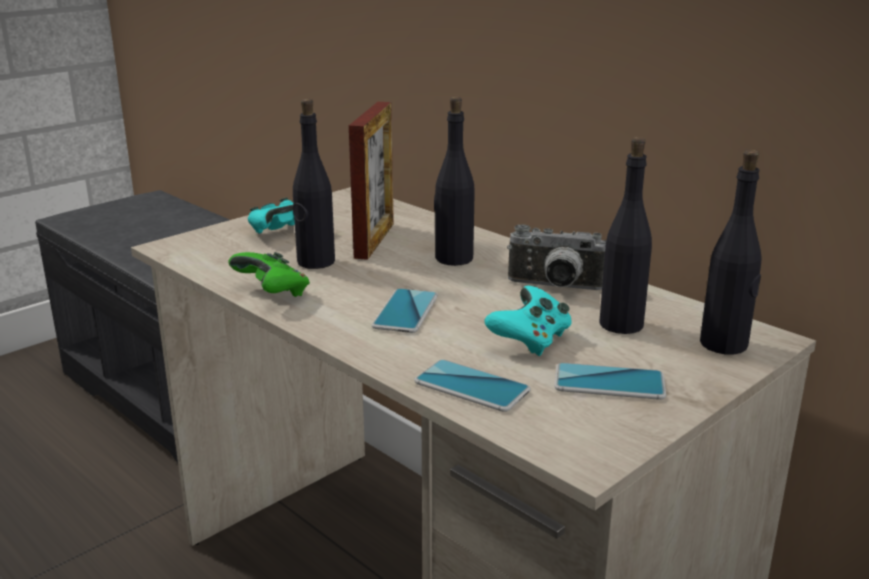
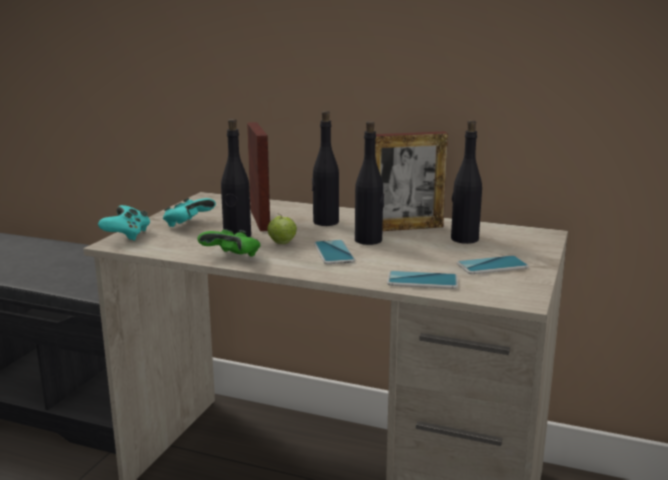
camera: 25 degrees left, 5 degrees down
(359, 282) = (282, 243): none -> apple
(530, 341) = (425, 255): turquoise game controller -> turquoise game controller (127, 235)
(555, 288) = (405, 228): camera -> picture frame
(724, 344) = (527, 239): black bottle -> black bottle (368, 240)

